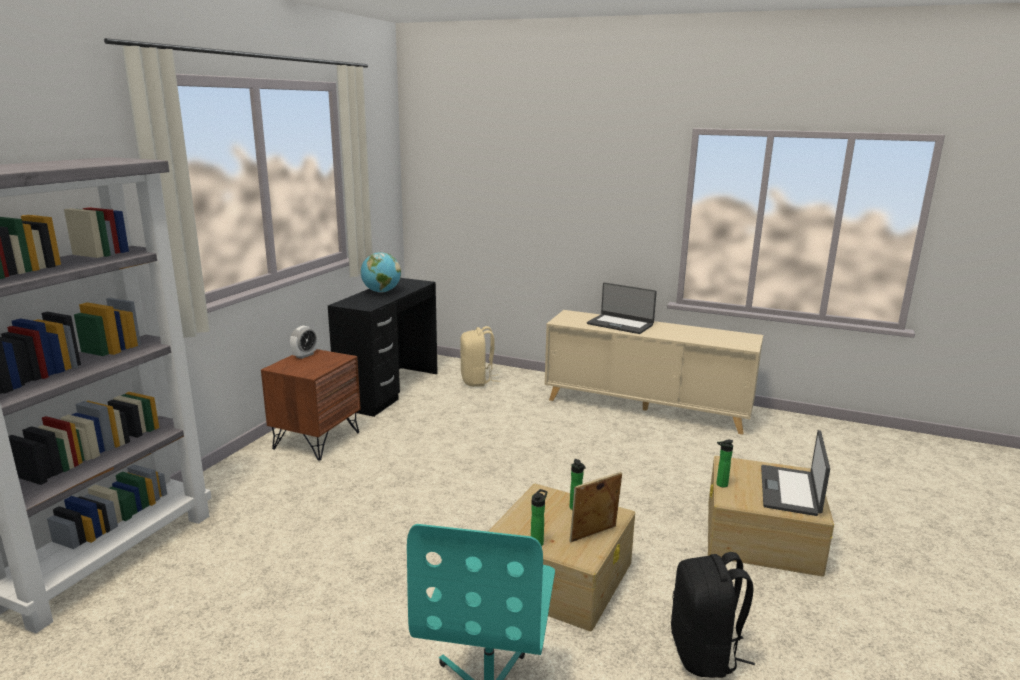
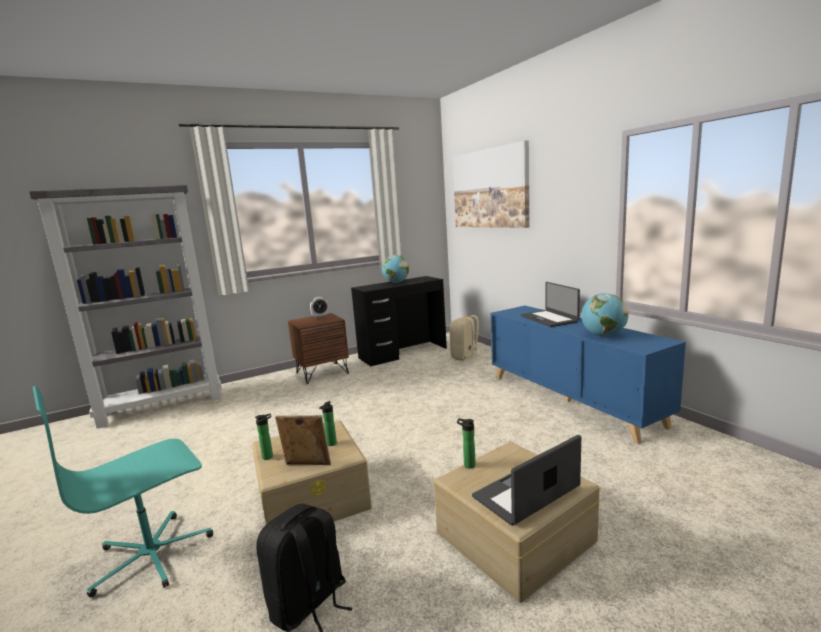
camera: 40 degrees right, 5 degrees down
(493, 163) = (489, 188): none -> picture
(646, 407) = (571, 399): beige cabinet -> blue cabinet
(698, 338) = (603, 336): none -> globe

